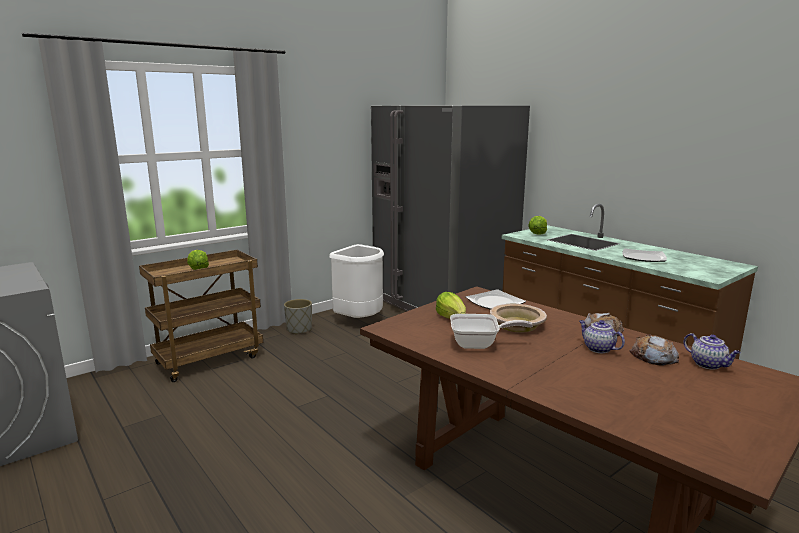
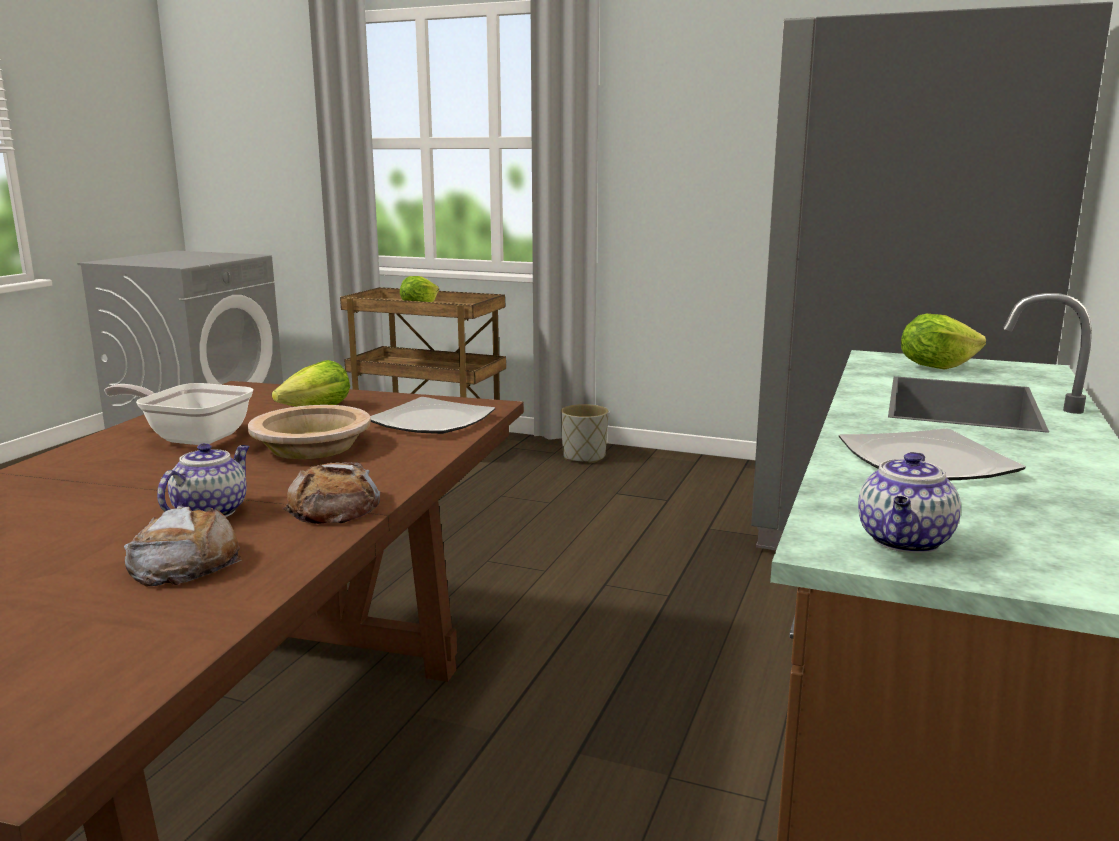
camera: 60 degrees right, 0 degrees up
(360, 320) = (679, 480): white trash can -> none
(479, 344) = (191, 437): frying pan -> frying pan turned 135 degrees clockwise
(708, 365) = (147, 624): teapot -> teapot (905, 542)

